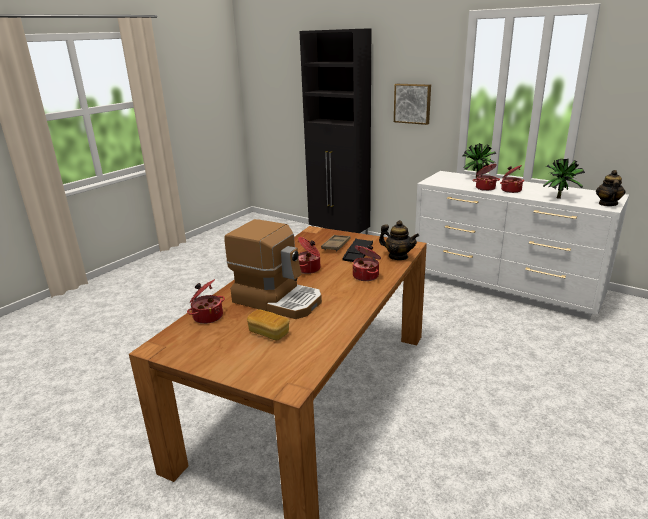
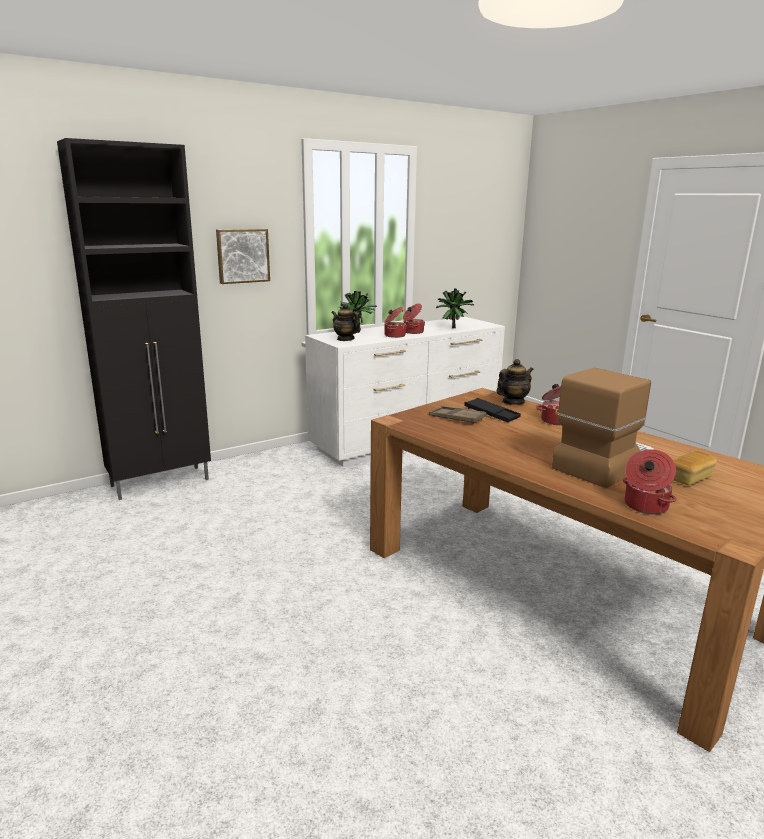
camera: 70 degrees left, 5 degrees down
(308, 269) = (521, 439): cooking pot -> none
(607, 204) = (483, 323): teapot -> teapot (345, 339)

